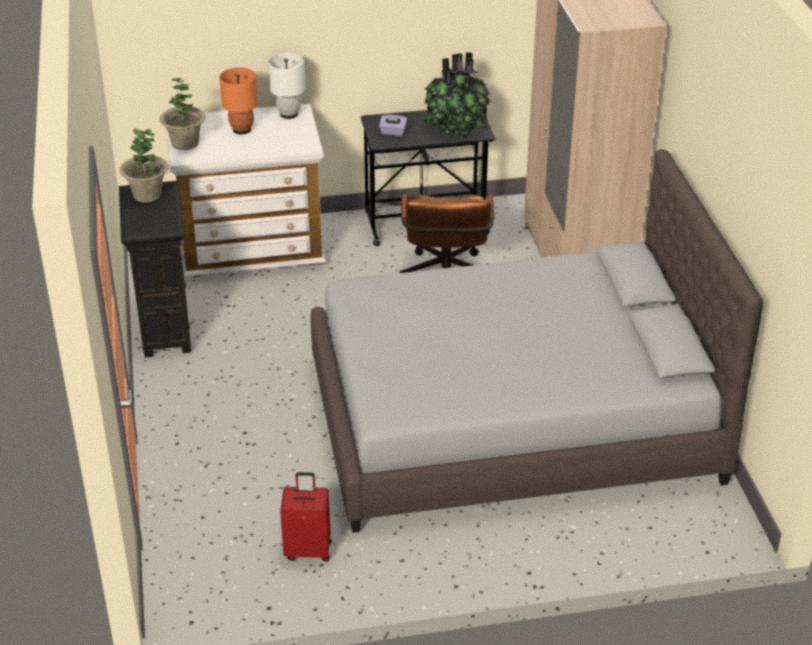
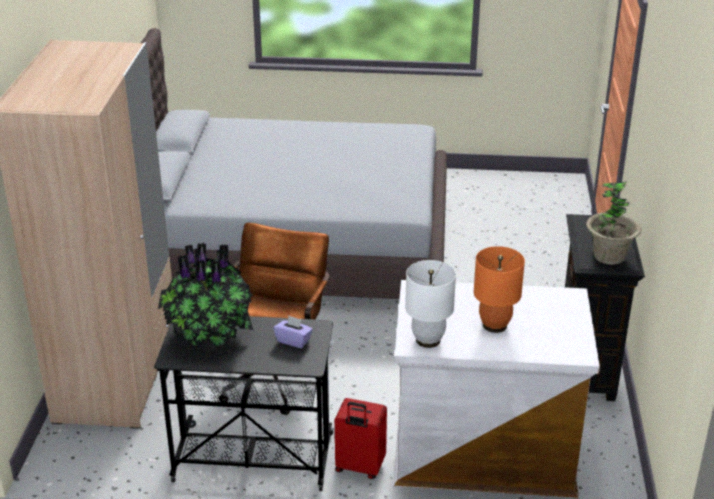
camera: 165 degrees left, 5 degrees down
(185, 143) = (569, 316): potted plant -> none
(308, 550) = (474, 196): red suitcase -> red suitcase (359, 467)

